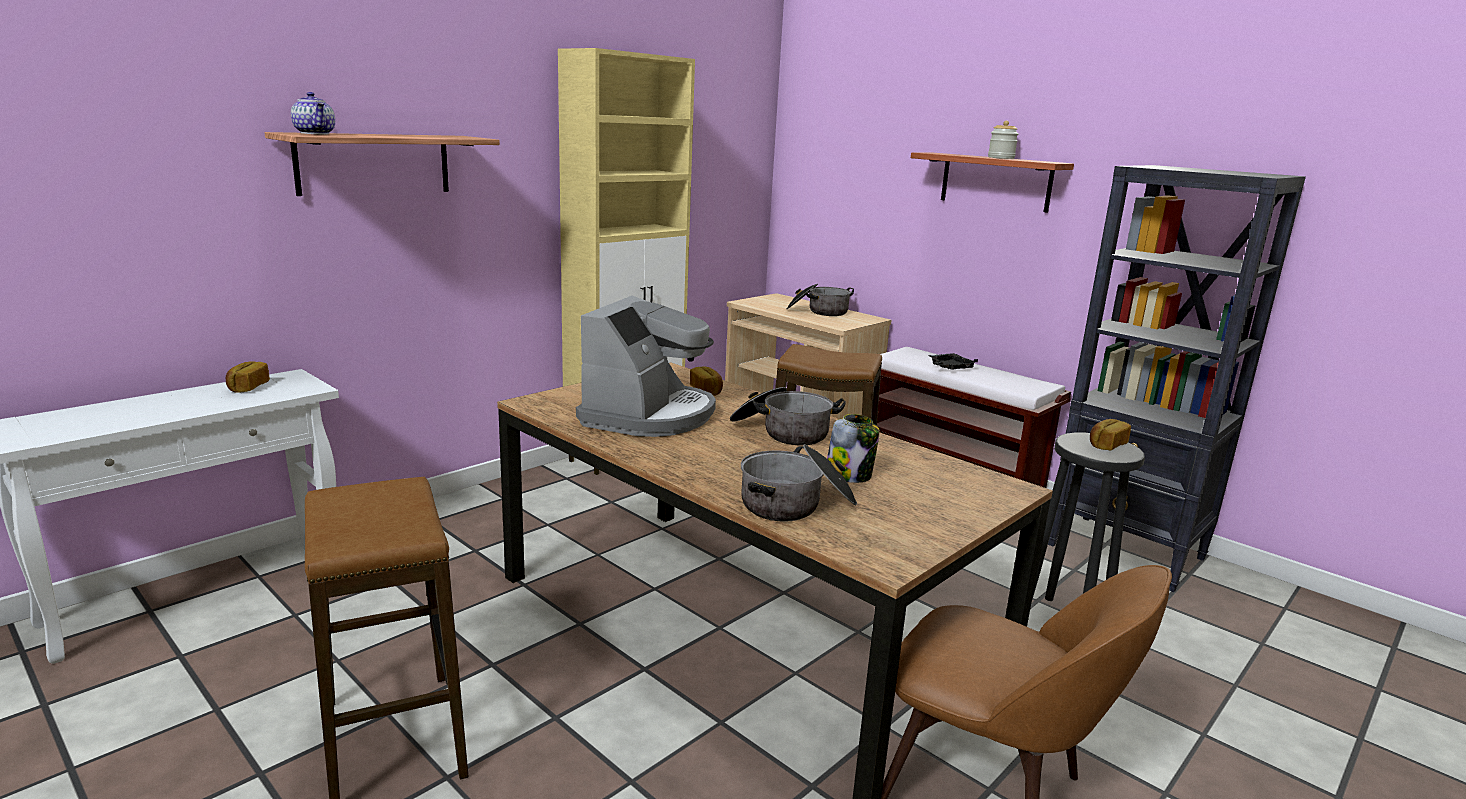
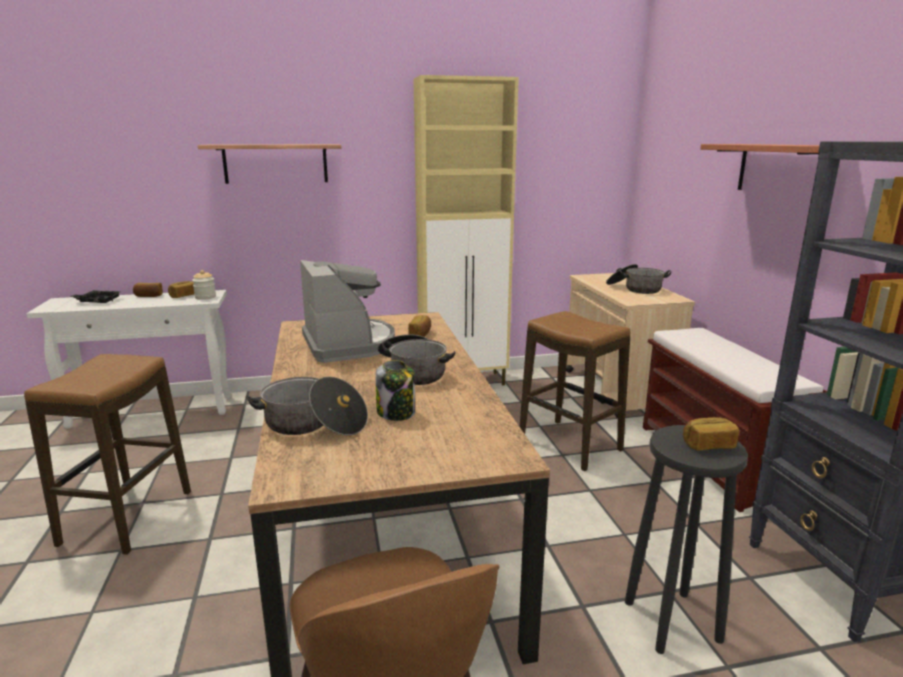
camera: 35 degrees right, 0 degrees up
(179, 395) = (148, 296): none -> bread
(316, 133) = (227, 144): teapot -> none
(649, 415) = (348, 344): coffee machine -> coffee machine turned 75 degrees counterclockwise
(949, 368) = (712, 350): black tray -> black tray (98, 301)
(1001, 158) = (776, 144): jar -> jar (205, 297)

